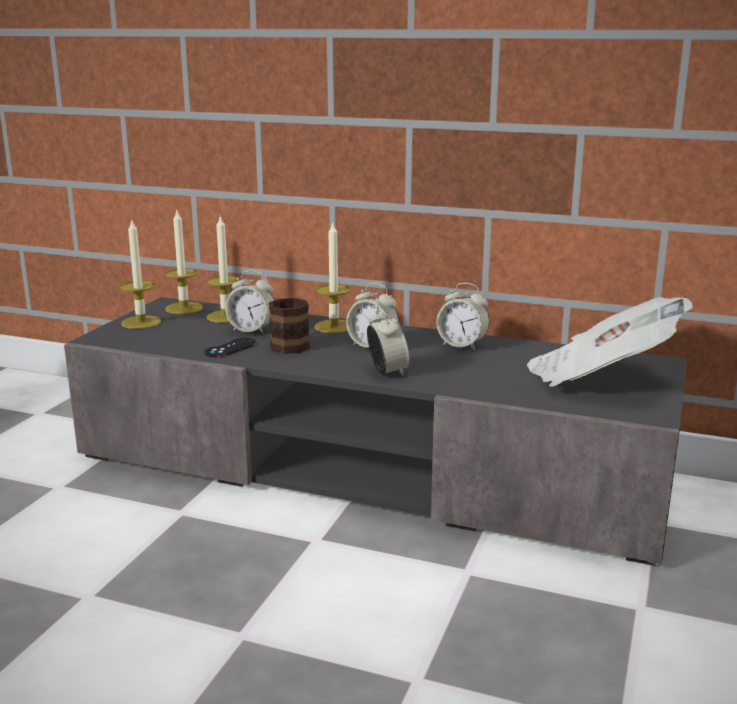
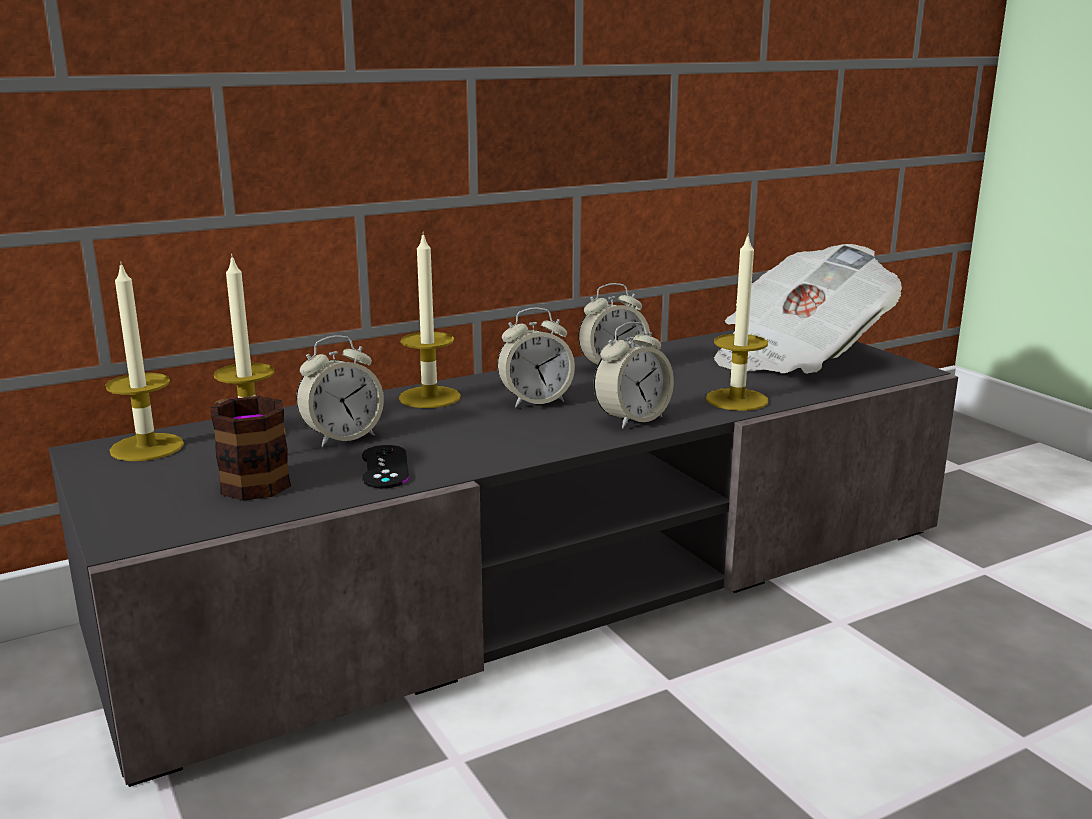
camera: 50 degrees left, 0 degrees up
(141, 322) = (136, 489): candle -> candle (736, 400)
(292, 343) = (443, 432): mug -> mug (247, 479)
(387, 371) = (632, 419): alarm clock -> alarm clock turned 120 degrees clockwise

